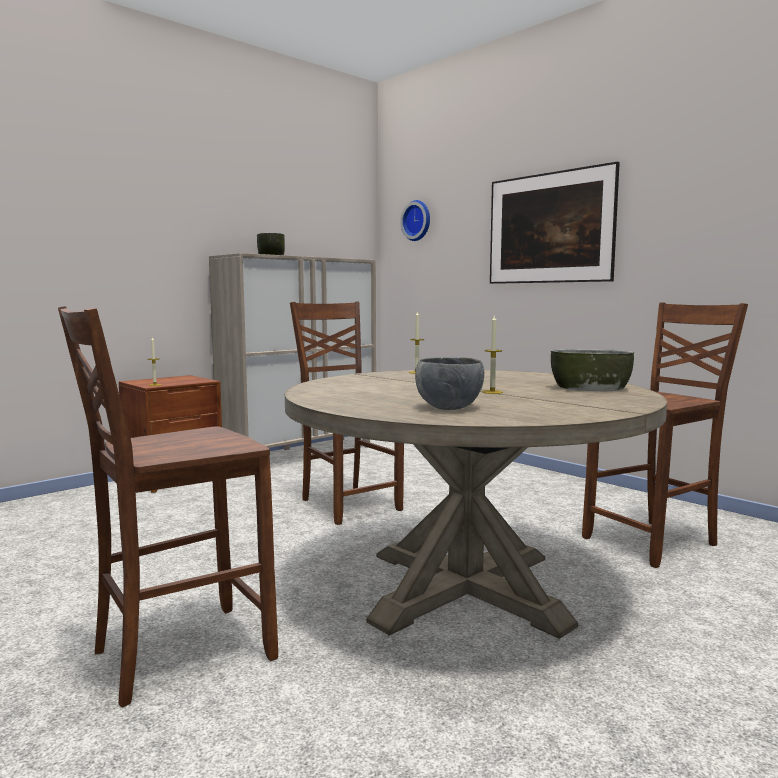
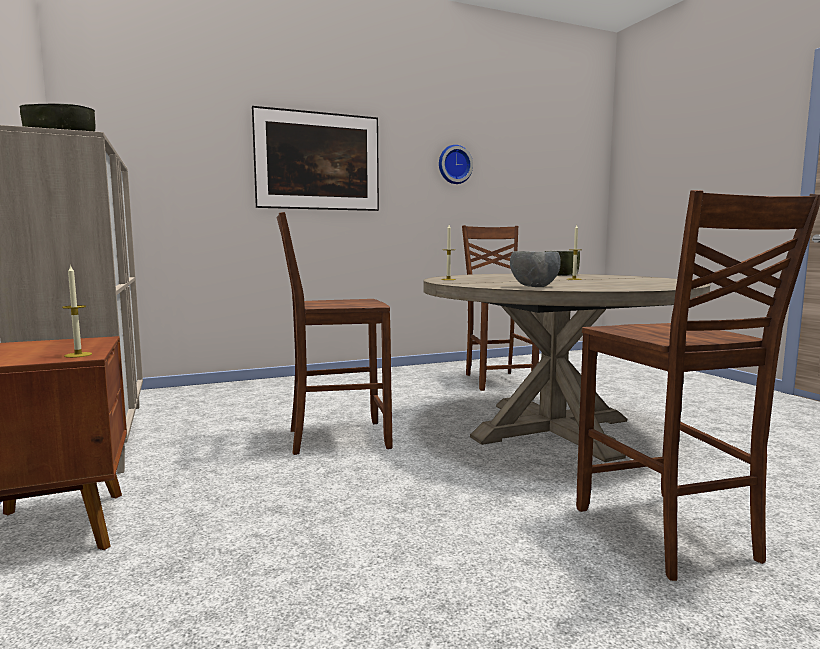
camera: 70 degrees left, 0 degrees up
(418, 221) = (135, 127): wall clock -> wall clock (454, 165)
(448, 407) = (644, 283): grey bowl -> grey bowl (533, 286)

